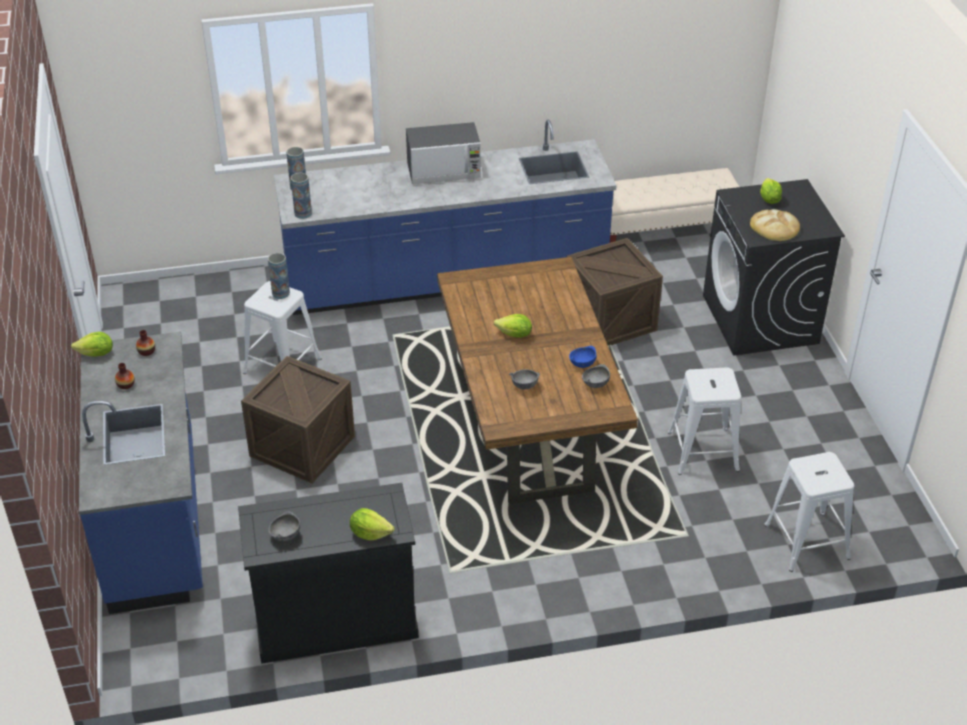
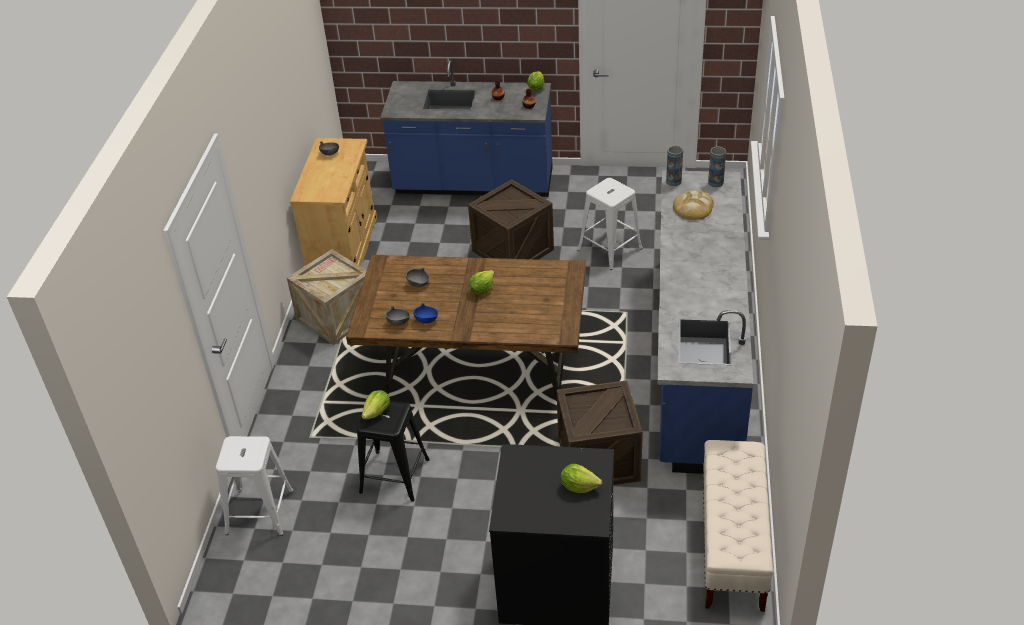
camera: 110 degrees right, 0 degrees up
(281, 293) = (615, 194): vase -> none
(336, 621) = (343, 248): black cabinet -> beige cabinet
(370, 533) = (308, 184): lettuce -> lettuce (377, 412)
(444, 171) = (718, 267): microwave -> none
(481, 579) = (336, 317): none -> crate
(703, 451) = (394, 475): white stool -> black stool
(774, 228) = (526, 474): bread -> bread (693, 207)

